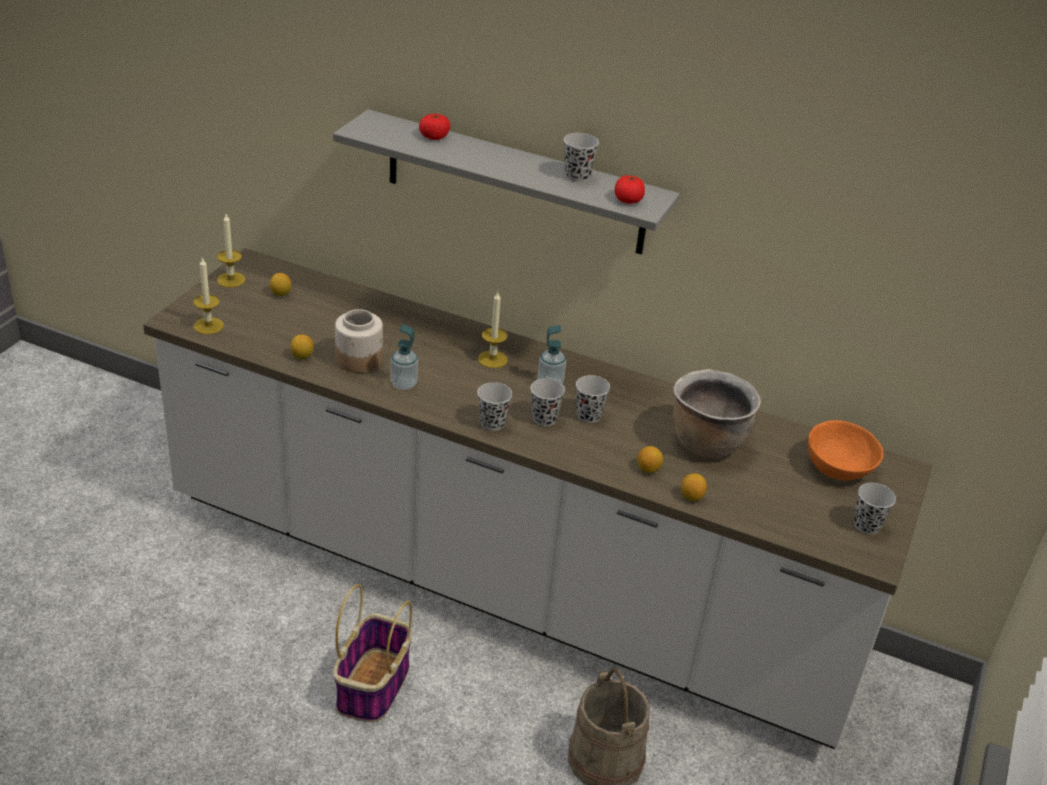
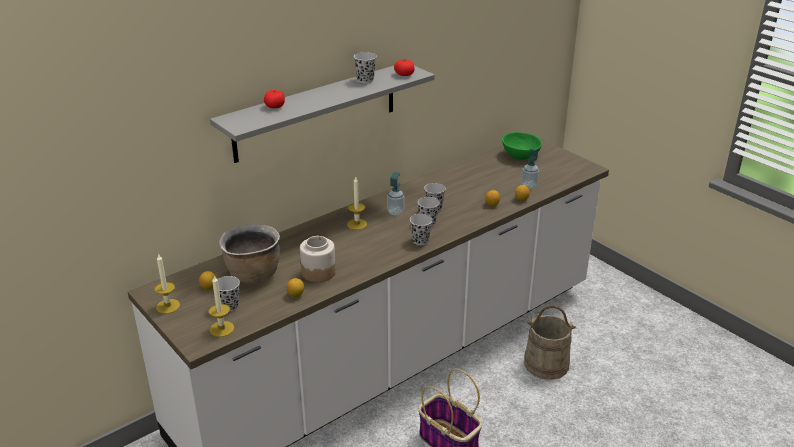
camera: 60 degrees left, 5 degrees down
(404, 384) = (358, 262): soap dispenser -> soap dispenser (529, 185)
(706, 443) = (480, 182): brown cooking pot -> brown cooking pot (253, 274)
(837, 467) = (520, 155): orange bowl -> green bowl
(867, 525) = (565, 162): black cup -> black cup (229, 306)

